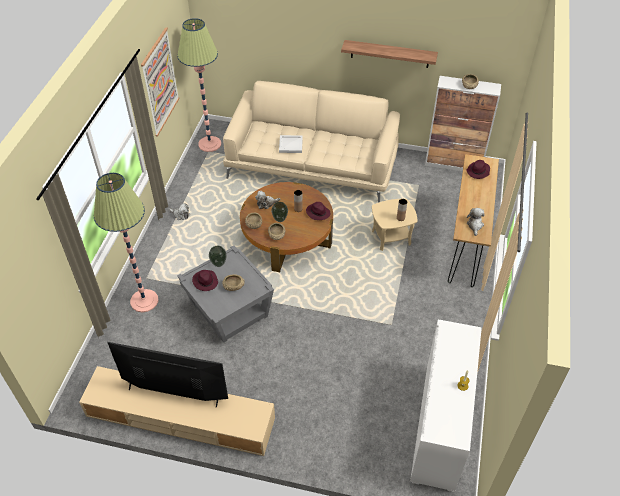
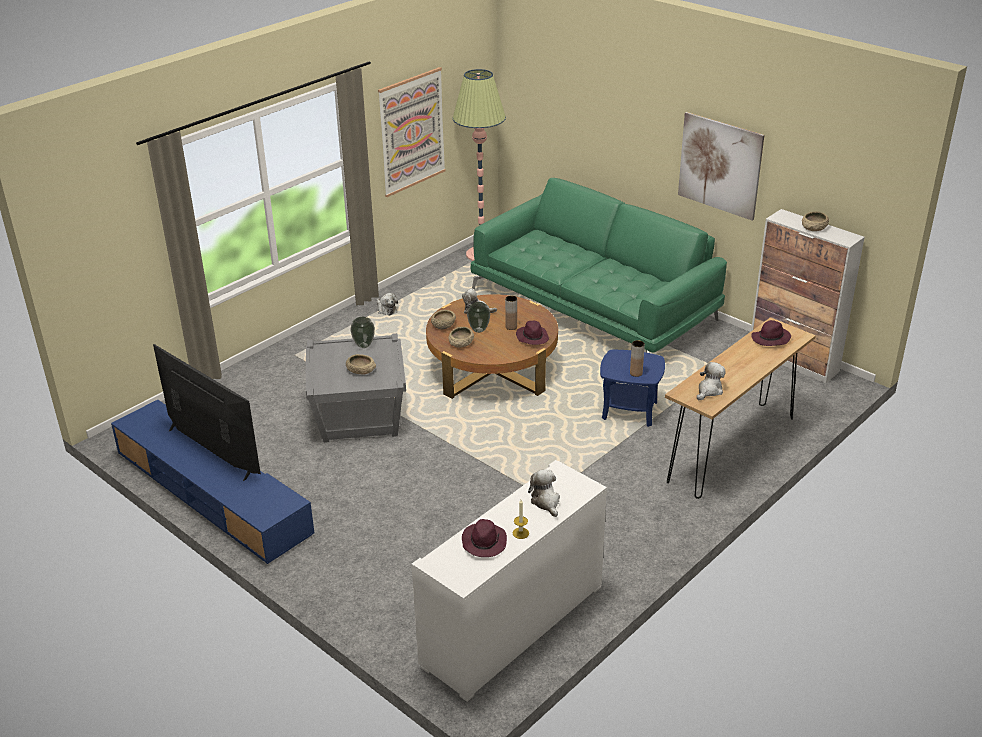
camera: 30 degrees right, 15 degrees down
(144, 301) = (273, 374): floor lamp -> none
(180, 418) = (211, 493): beige tv stand -> blue tv stand
(205, 281) = (333, 356): purple hat -> purple hat (484, 542)
(290, 145) = (557, 261): white tray -> none
(313, 163) = (594, 306): beige sofa -> green sofa
(390, 54) = (720, 165): shelf -> picture
(391, 237) = (630, 410): beige side table -> blue side table
(458, 354) = (546, 502): none -> plush toy

